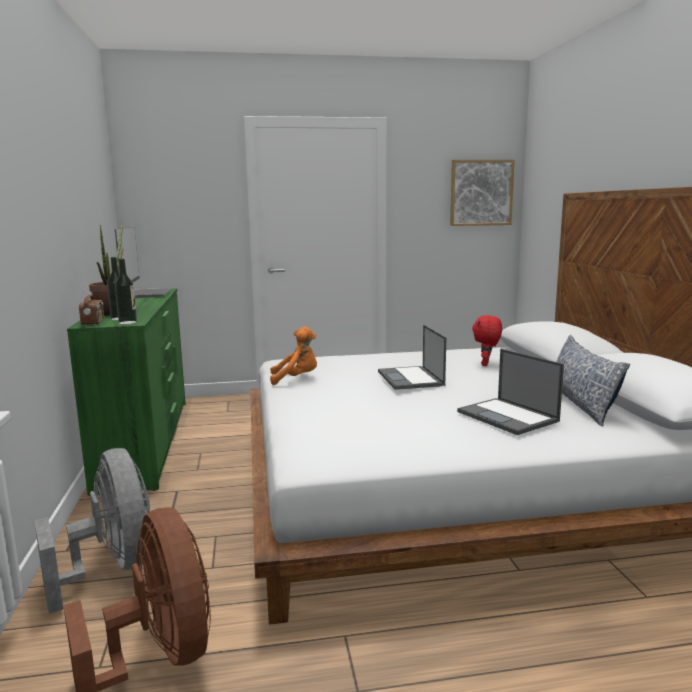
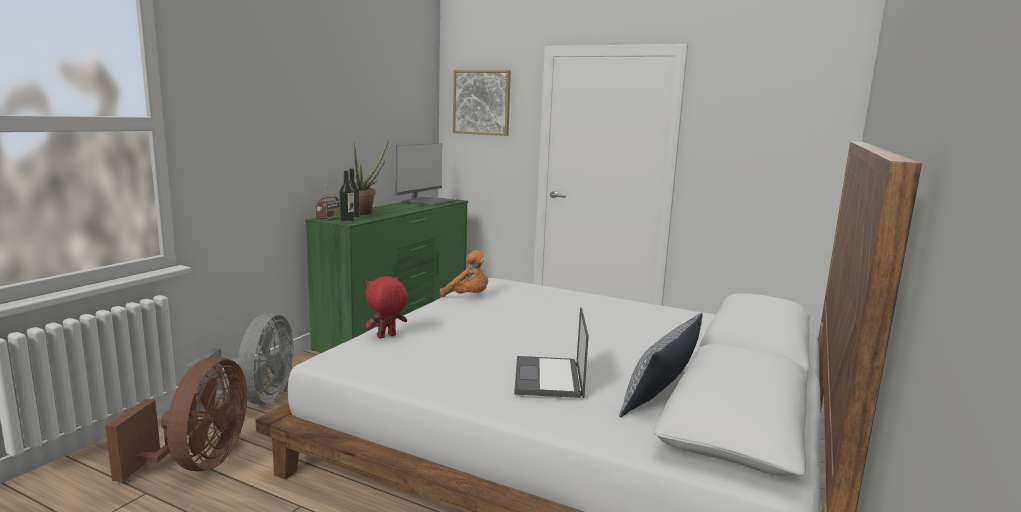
camera: 35 degrees right, 0 degrees up
(411, 379) = (549, 321): laptop -> none
(481, 193) = (799, 132): picture -> picture (481, 102)
(486, 364) = (663, 329): red plush toy -> red plush toy (386, 337)

